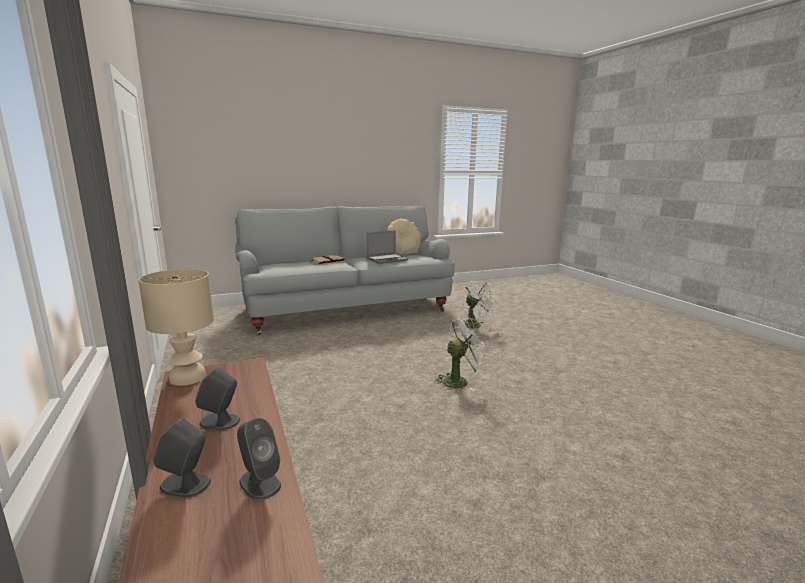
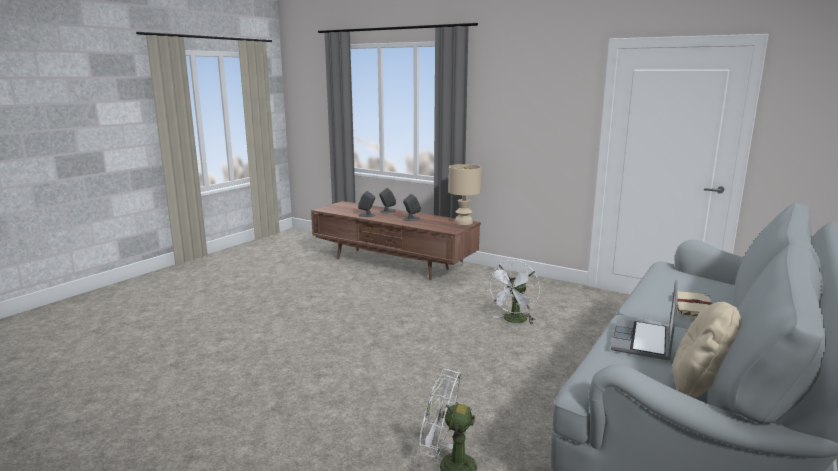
camera: 145 degrees right, 0 degrees up
(460, 381) = (378, 356): white fan -> white fan (513, 321)

